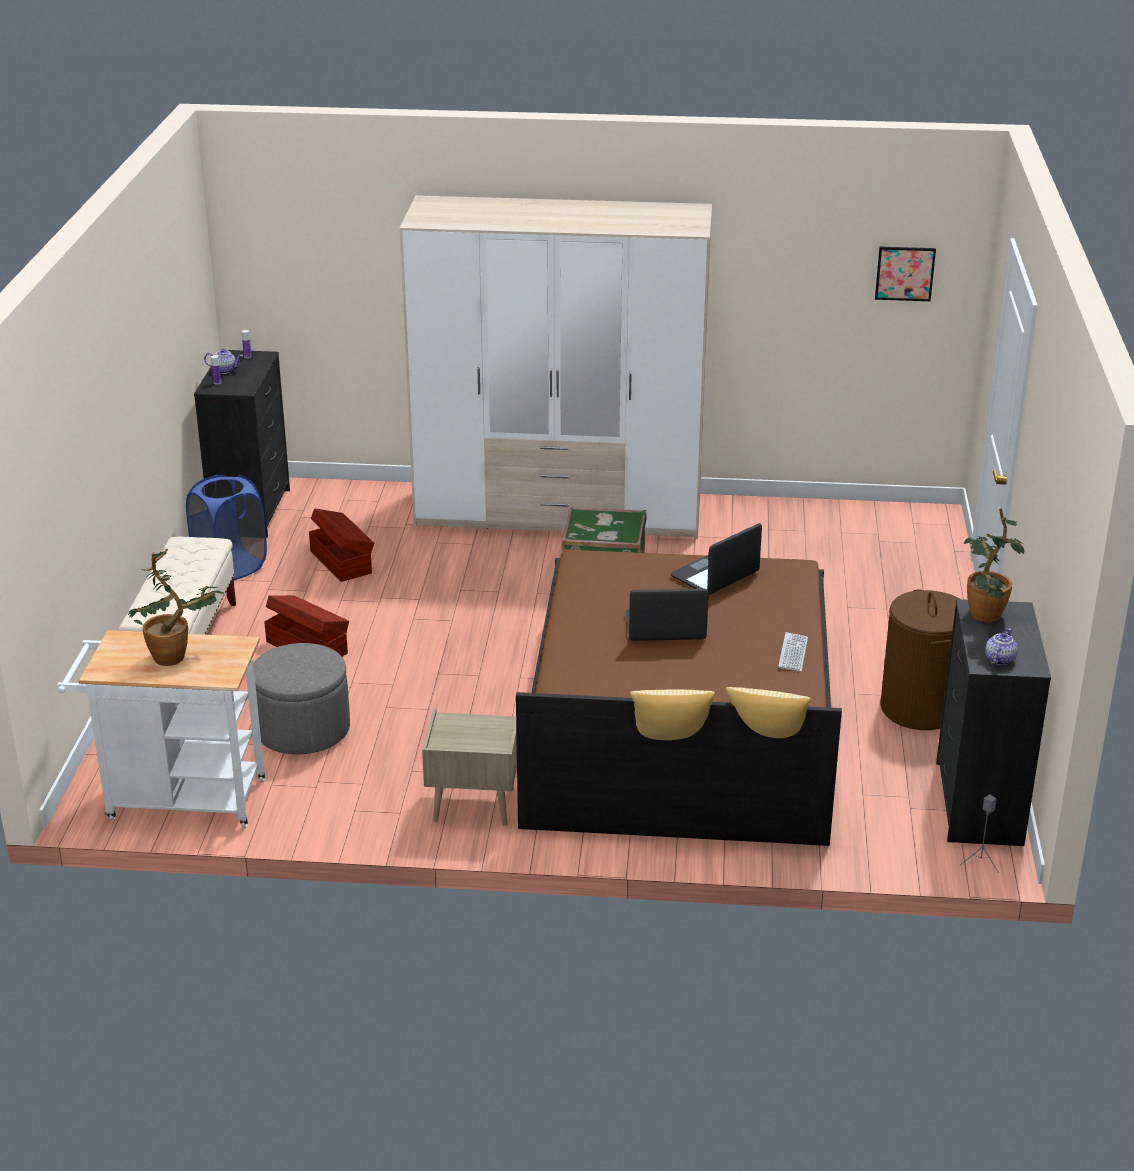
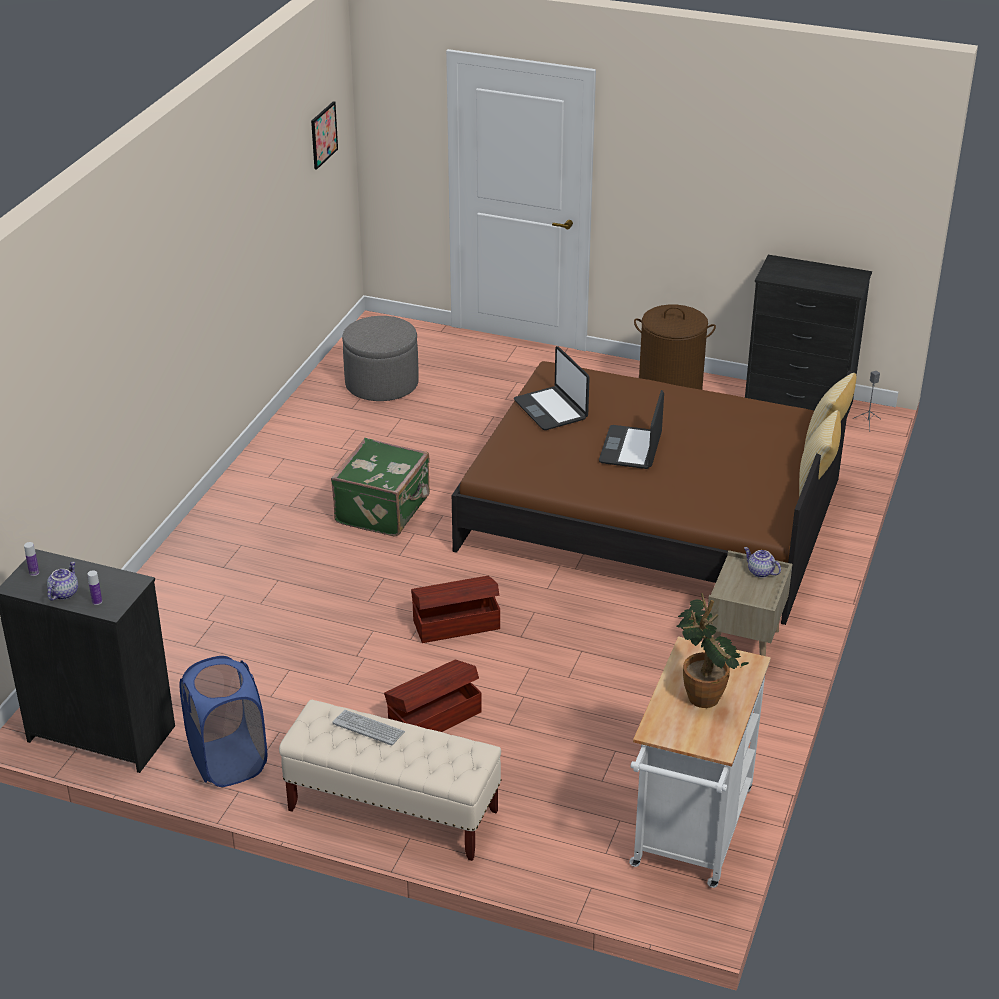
camera: 75 degrees left, 5 degrees up
(303, 730) = (591, 736): grey ottoman -> grey ottoman (381, 384)
(341, 561) = (263, 674): brown storage box -> brown storage box (455, 624)
(559, 512) = (245, 516): wardrobe -> none
(793, 653) = (691, 398): keyboard -> keyboard (368, 728)
(983, 618) = (786, 276): potted plant -> none
(999, 659) = (845, 283): teapot -> teapot (760, 572)

